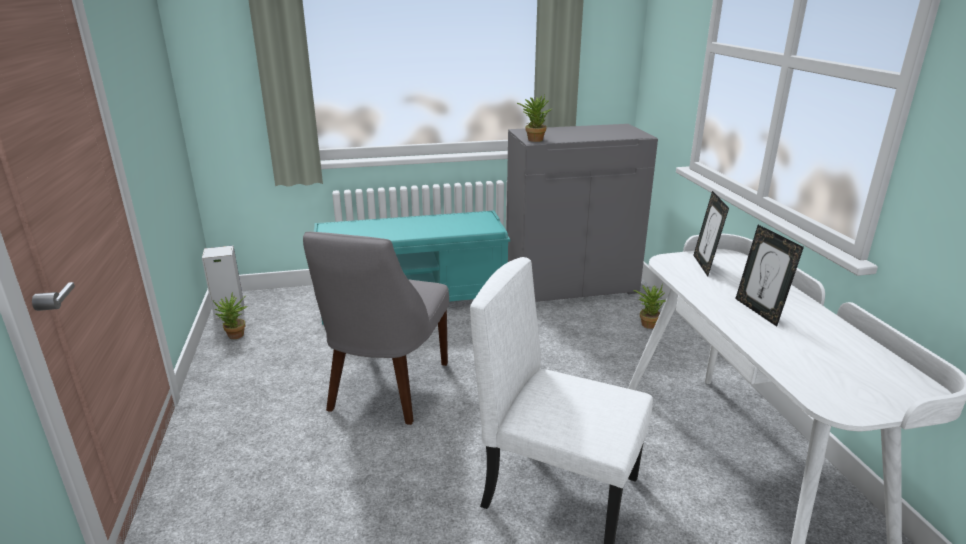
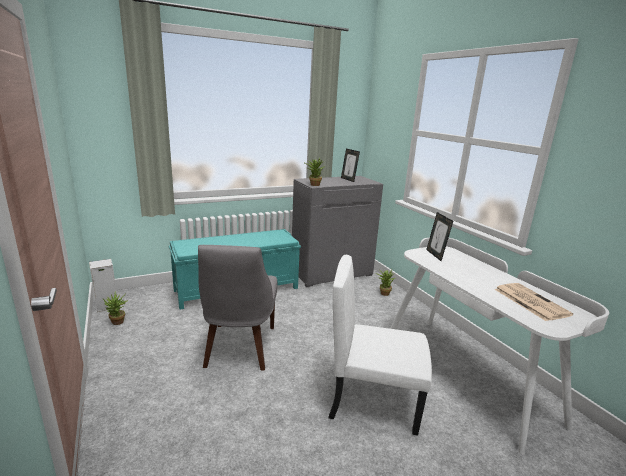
camera: 15 degrees left, 5 degrees down
(759, 311) = (479, 279): picture frame -> picture frame (348, 179)
(831, 357) = (529, 301): none -> newspaper

